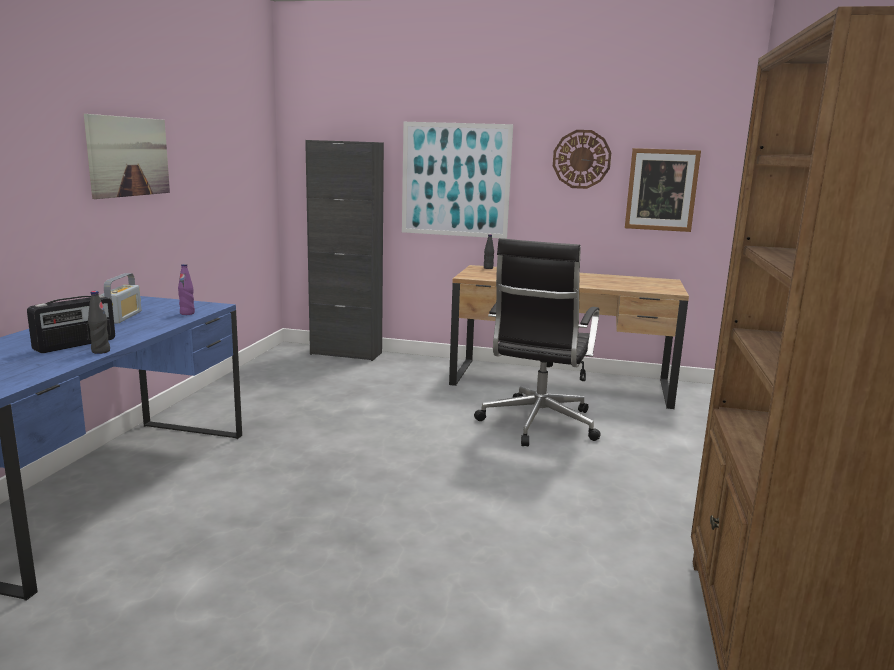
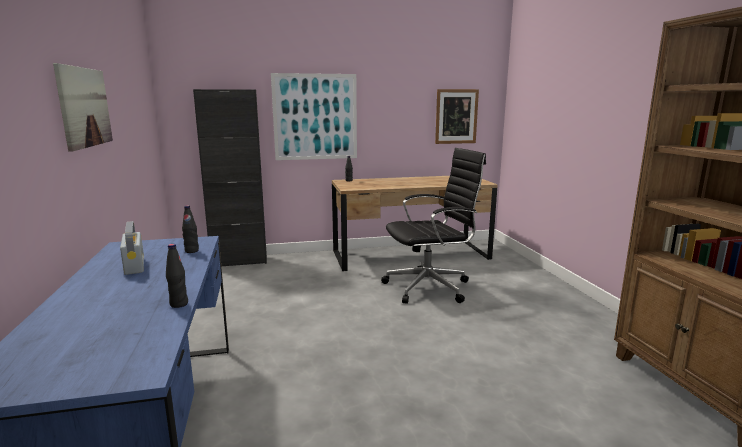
camera: 25 degrees left, 0 degrees up
(75, 345) = (139, 303): radio -> none
(187, 313) = (191, 251): purple bottle -> black bottle
(537, 424) = (430, 287): black office chair -> black office chair turned 105 degrees counterclockwise
(581, 159) = (404, 98): wall clock -> none

